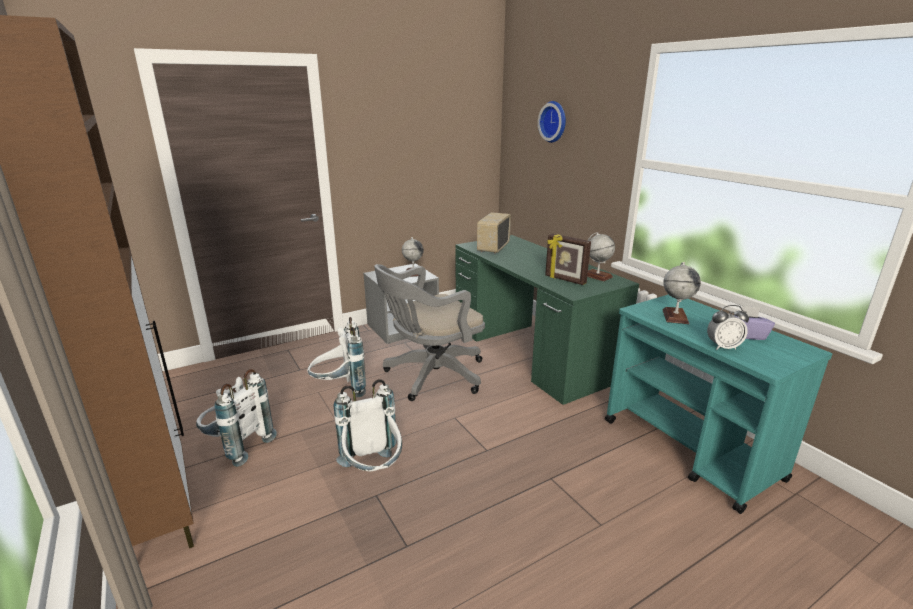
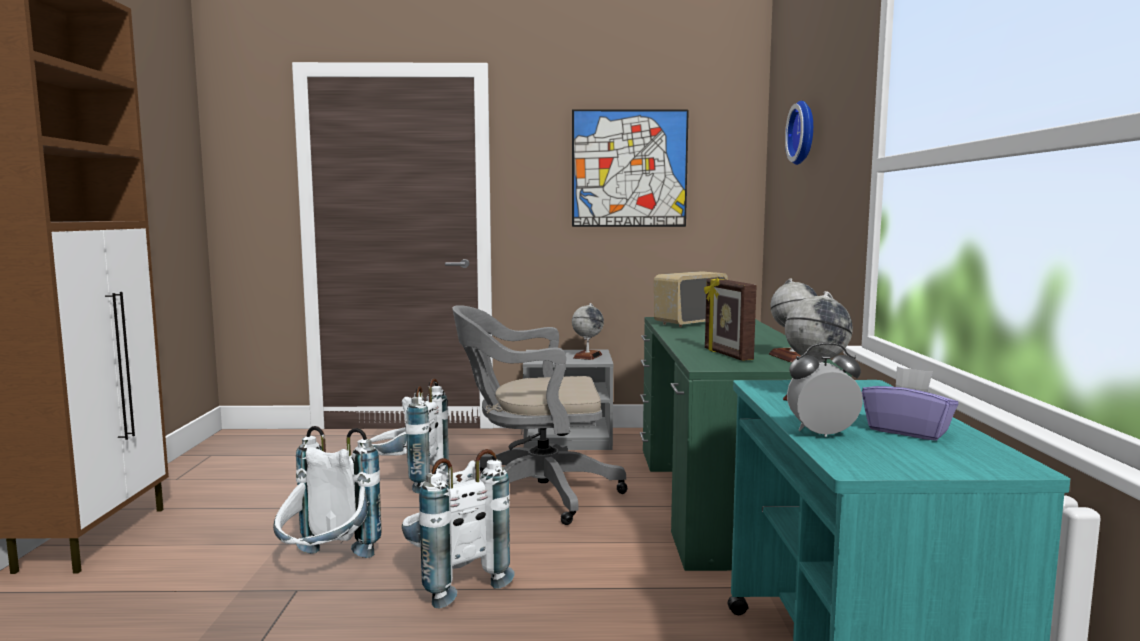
camera: 30 degrees right, 15 degrees down
(237, 446) = (234, 504): white backpack -> white backpack (452, 581)
(422, 137) = (629, 168): none -> picture
(723, 347) = (822, 434): alarm clock -> alarm clock turned 150 degrees clockwise

